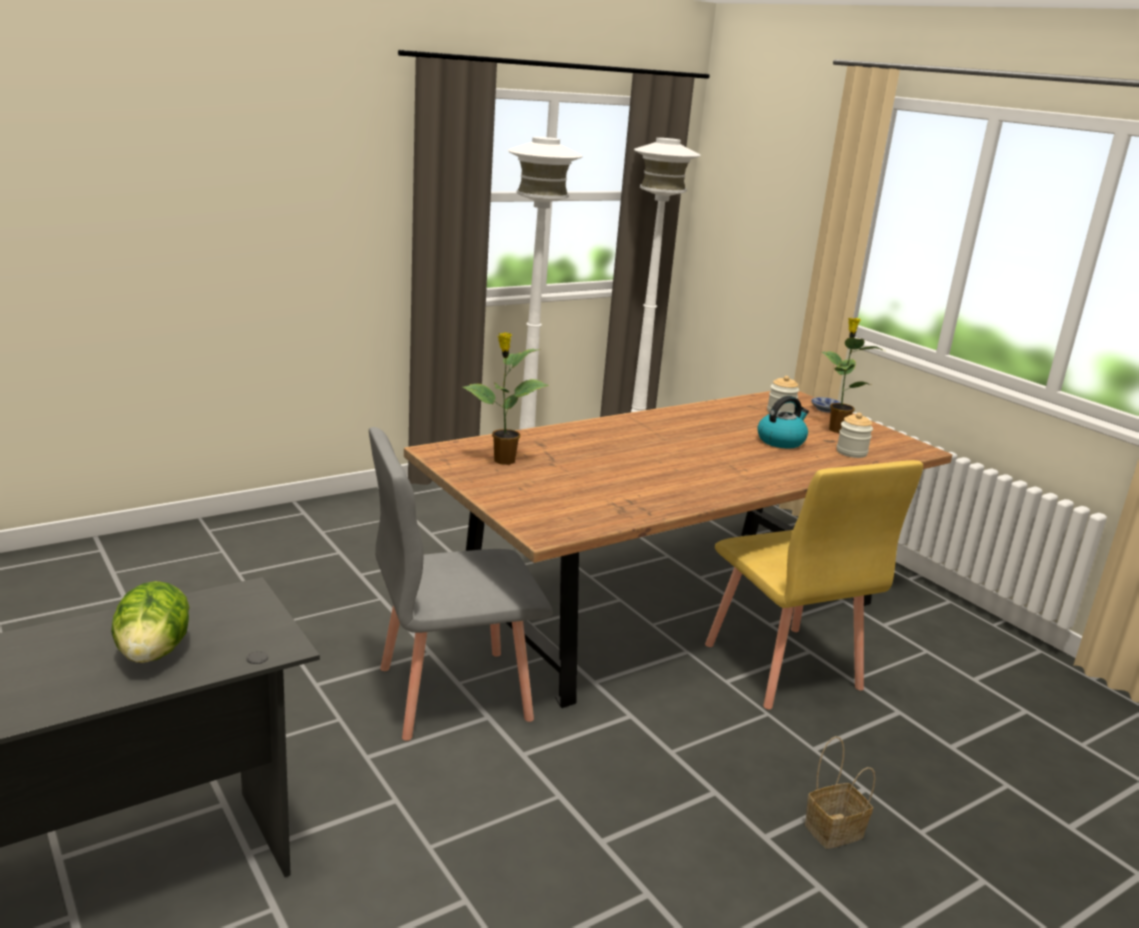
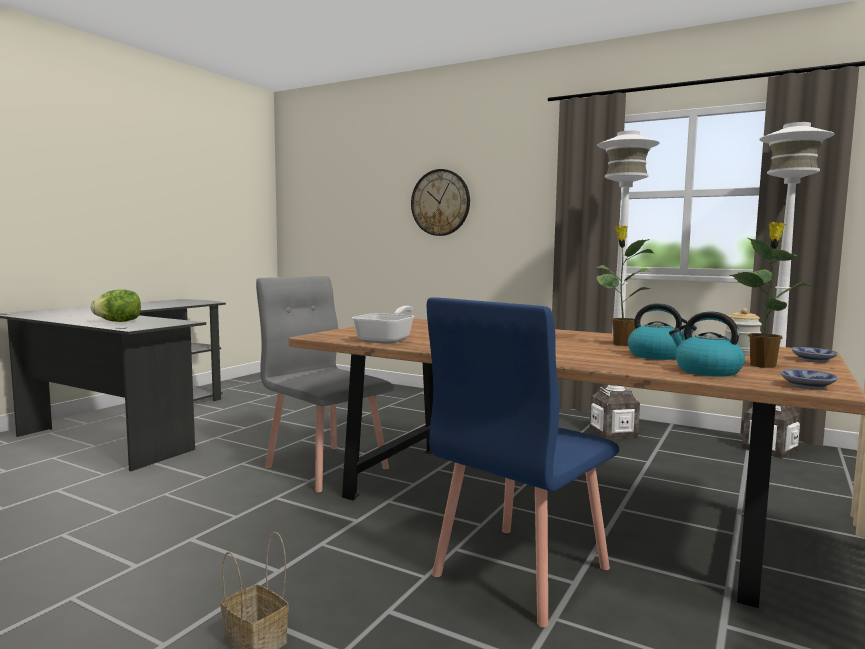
camera: 65 degrees right, 15 degrees down
(197, 202) = (440, 202): none -> wall clock
(503, 461) = (421, 325): potted plant -> potted plant (621, 344)
(609, 506) = (388, 340): none -> frying pan
(782, 667) = (519, 571): yellow chair -> blue chair
(851, 452) = (706, 371): jar -> kettle
(910, 449) = (807, 386): none -> bowl

